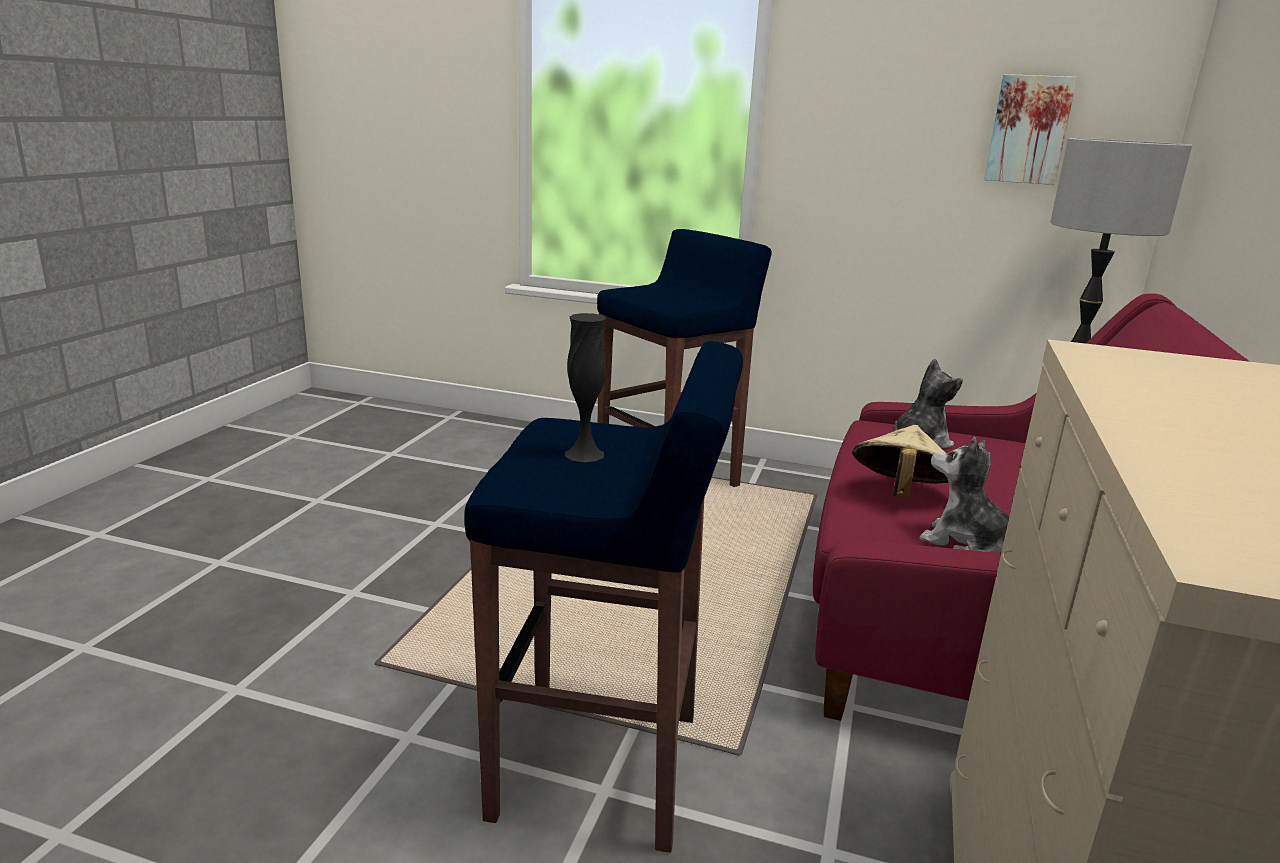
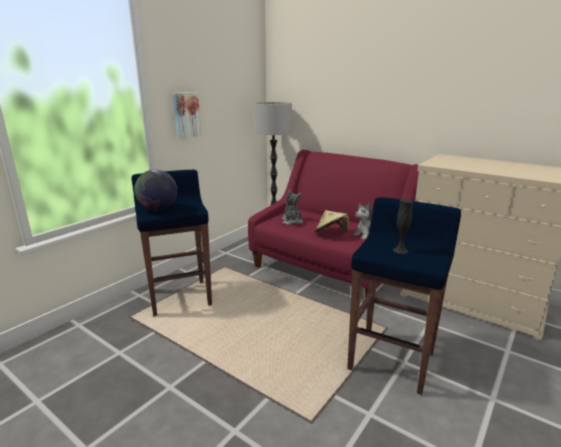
camera: 70 degrees left, 0 degrees up
(650, 291) = (158, 209): none -> globe
(1028, 130) = (234, 102): picture -> picture (186, 115)

